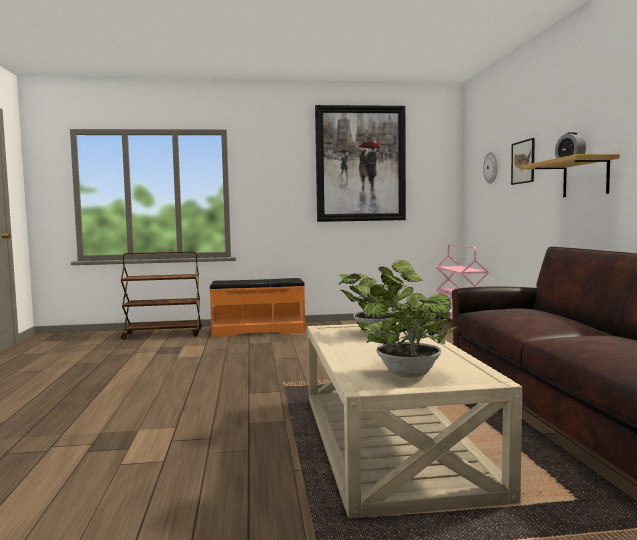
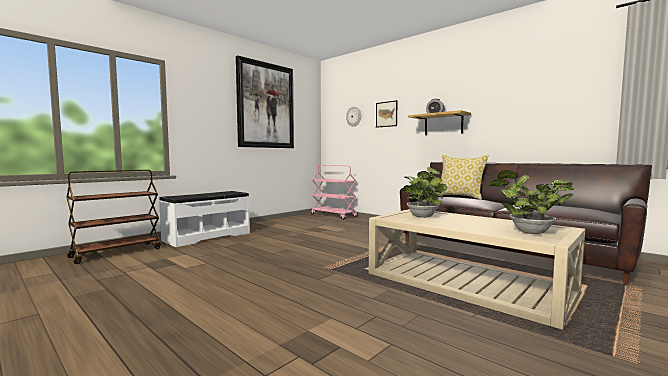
camera: 40 degrees left, 0 degrees up
(258, 330) = (207, 236): orange bench -> white bench
(557, 312) = (460, 197): none -> pillow

